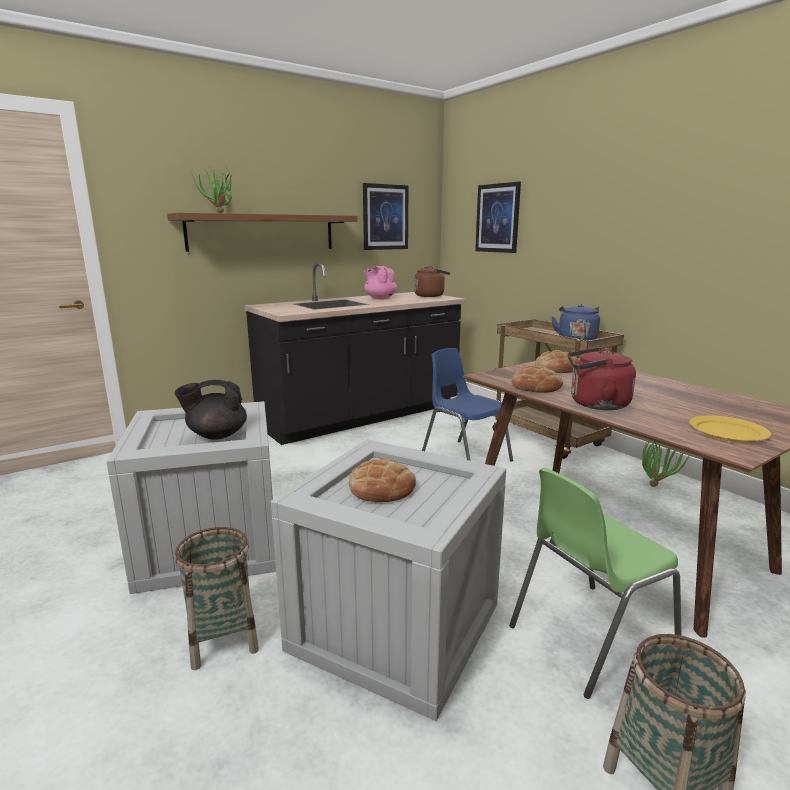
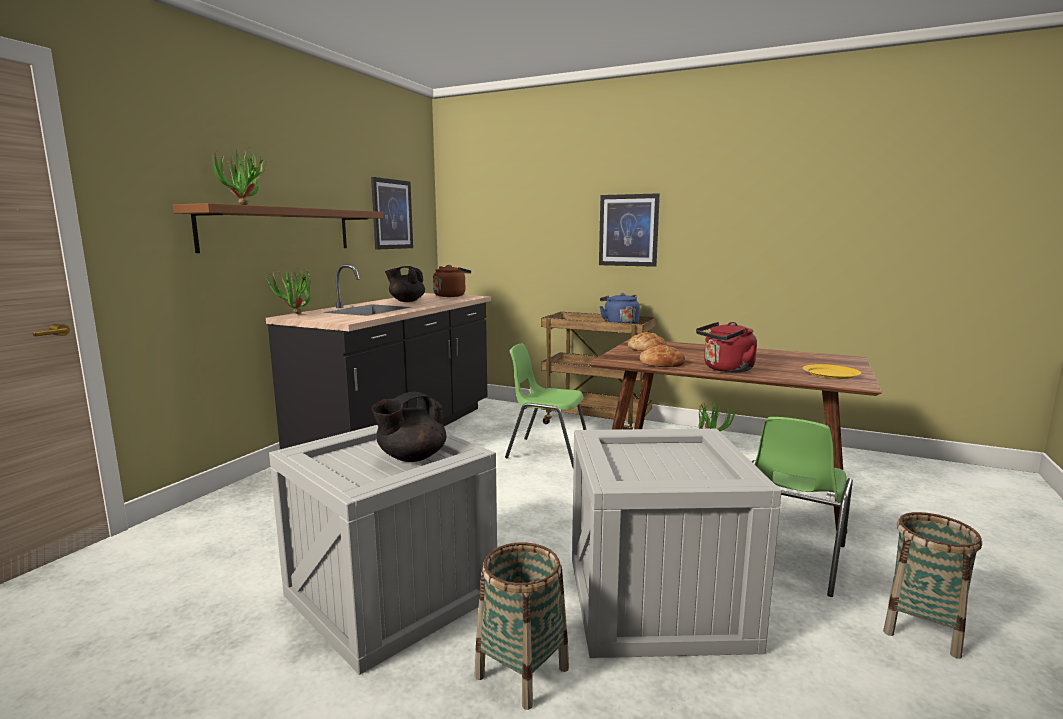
camera: 30 degrees left, 5 degrees down
(267, 304) = (295, 315): none -> potted plant
(380, 298) = (406, 301): pink teapot -> black teapot
(382, 488) = (650, 464): bread -> none
(464, 458) = (547, 452): blue chair -> green chair
(497, 218) = (510, 217): picture -> picture (628, 230)

